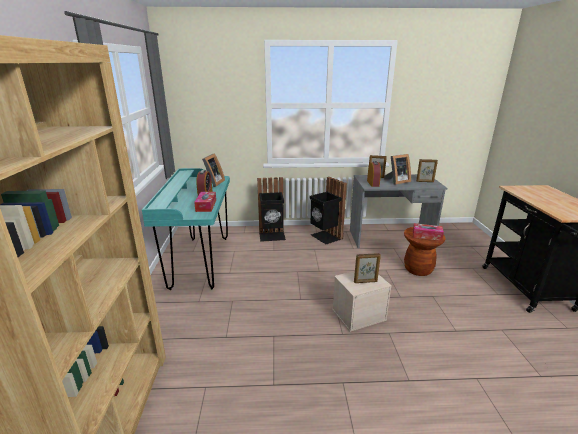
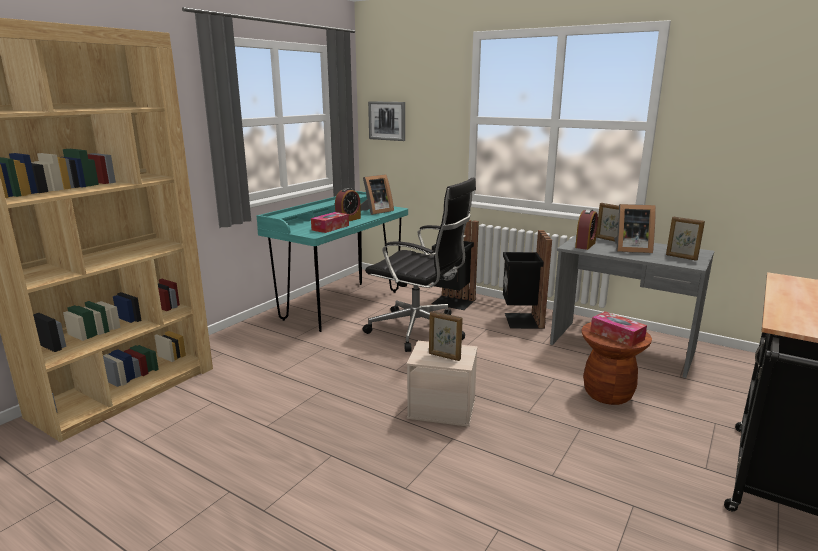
camera: 35 degrees right, 5 degrees down
(191, 109) = (387, 121): none -> picture
(278, 264) = (419, 330): none -> black office chair

